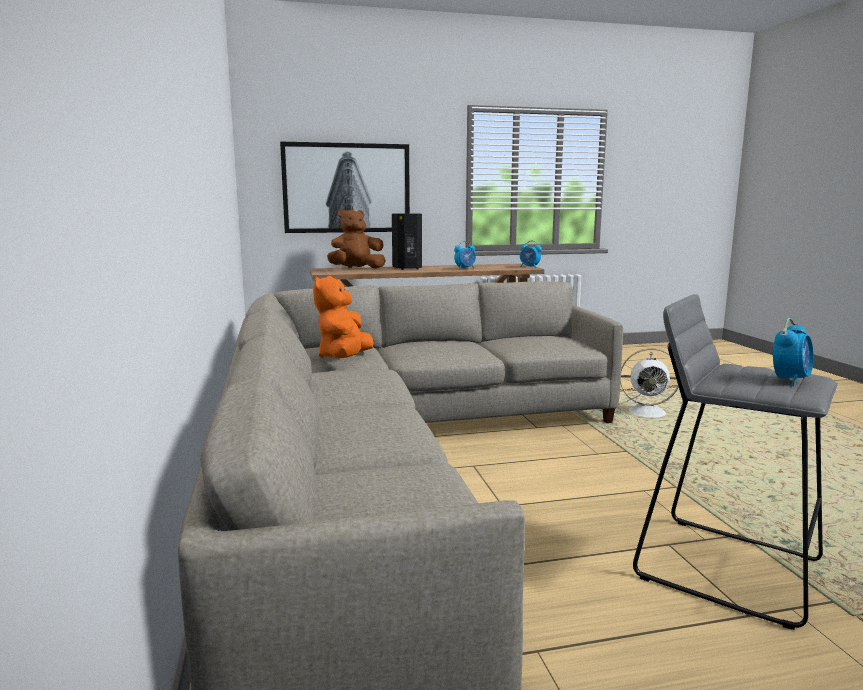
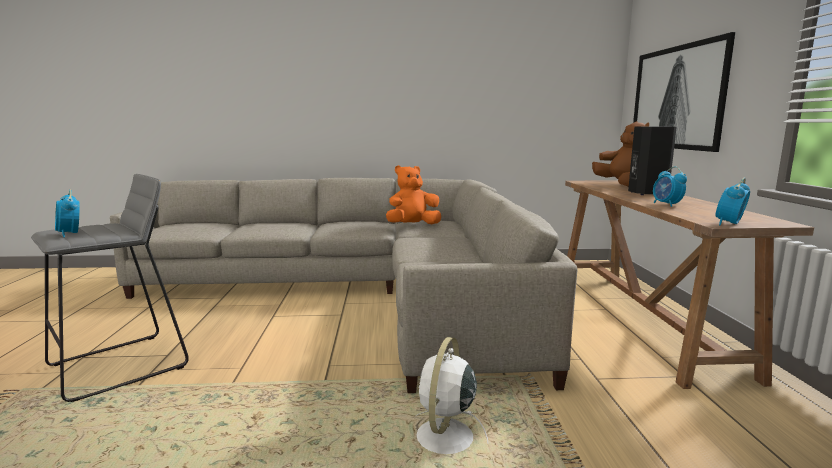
camera: 100 degrees right, 0 degrees up
(345, 358) = (412, 225): orange plush toy -> orange plush toy turned 45 degrees counterclockwise

